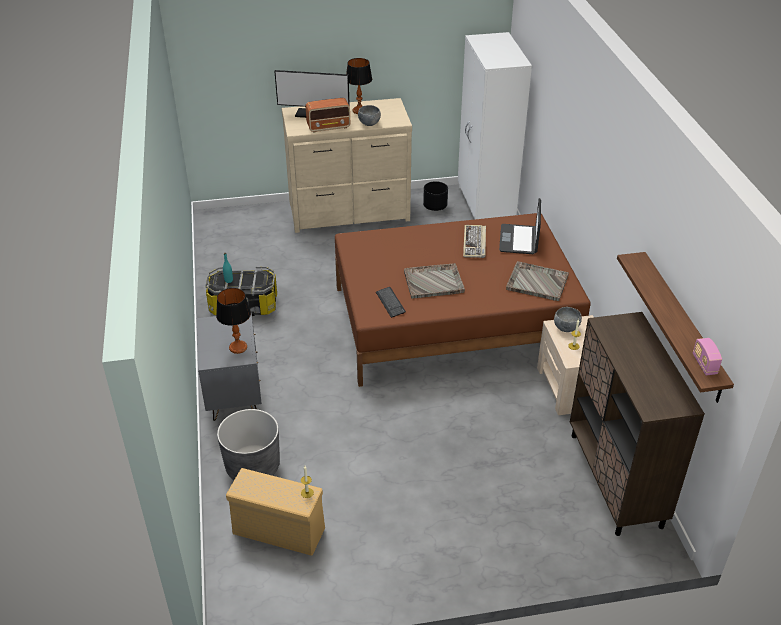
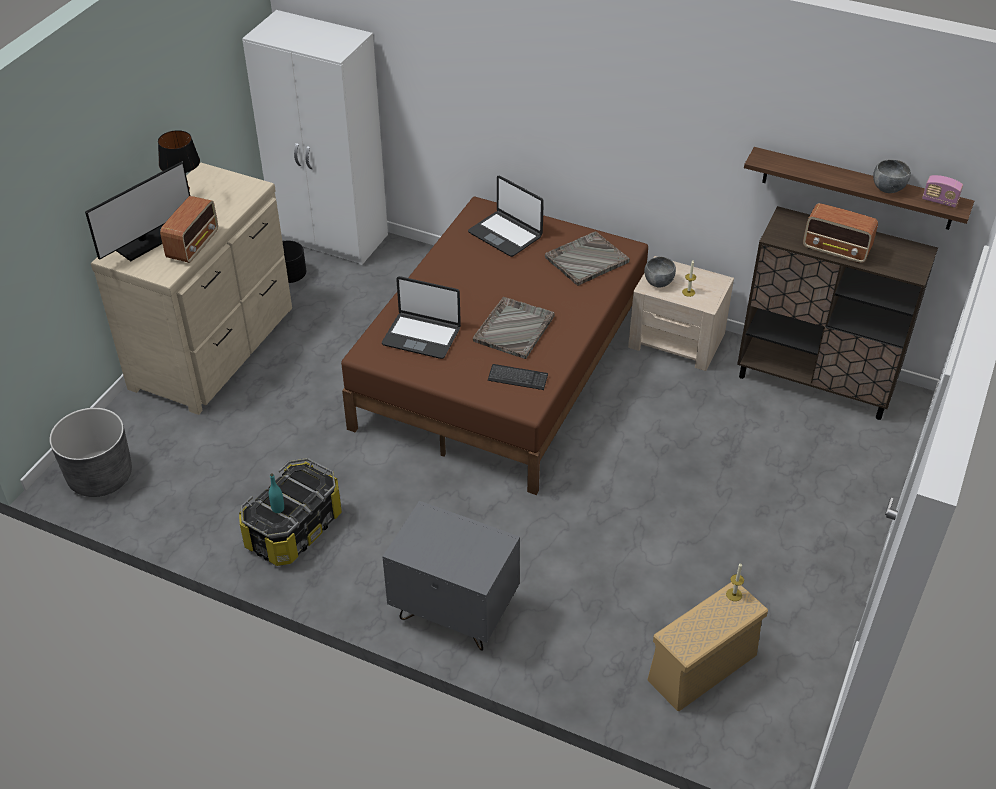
camera: 55 degrees left, 5 degrees up
(238, 347) = (476, 541): table lamp -> none
(253, 467) = (588, 647): grey planter -> grey planter (100, 476)
(369, 123) = (228, 211): grey bowl -> grey bowl (887, 189)
(387, 251) = (422, 336): none -> laptop
(475, 243) = (477, 266): keyboard -> none
(627, 359) = (836, 250): none -> radio

